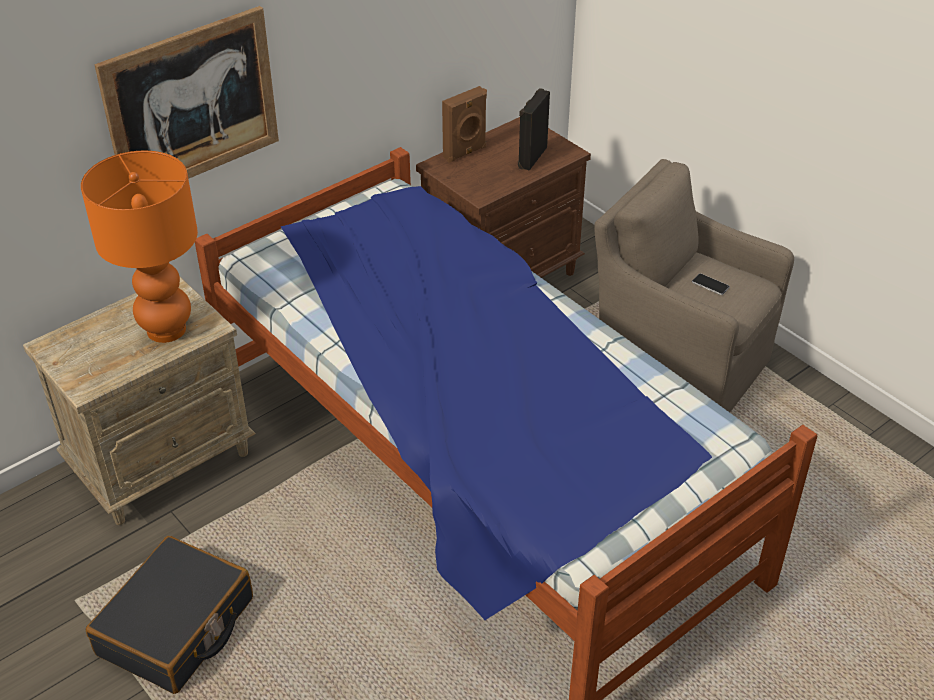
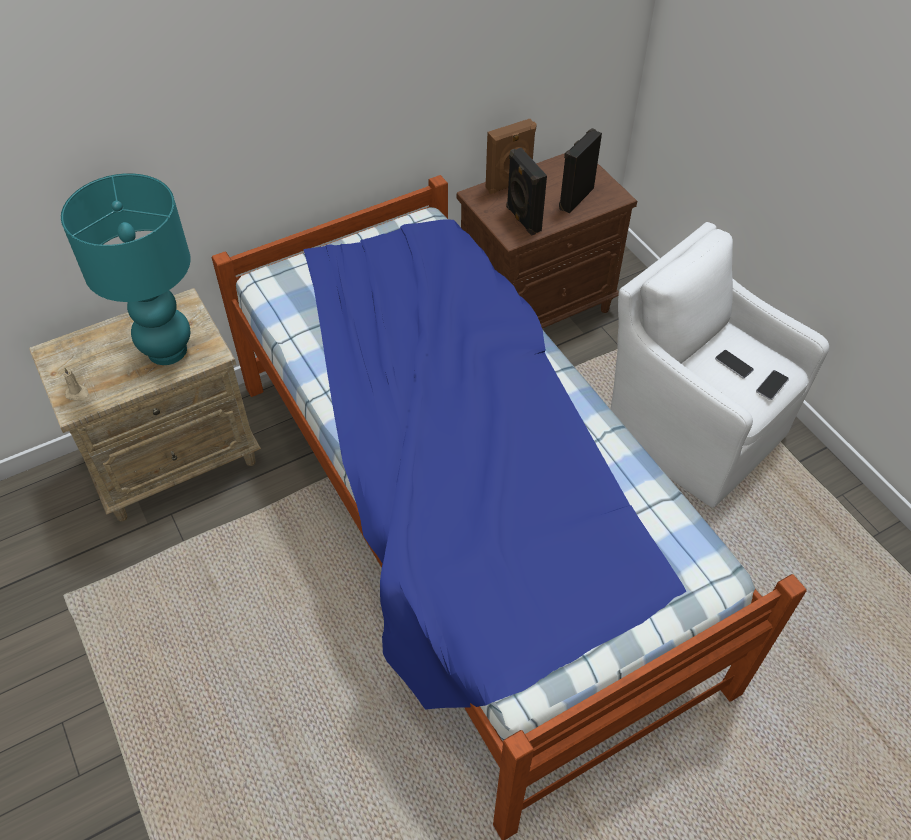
camera: 10 degrees right, 10 degrees up
(86, 377) = (78, 394): none -> beige candle
(166, 329) = (167, 350): orange table lamp -> turquoise table lamp
(176, 627) = (148, 640): black suitcase -> none
(191, 104) = (204, 122): picture -> none
(485, 180) = (522, 219): none -> black speaker
(678, 367) = (691, 429): brown armchair -> white armchair
(749, 298) = (772, 385): none -> phone

